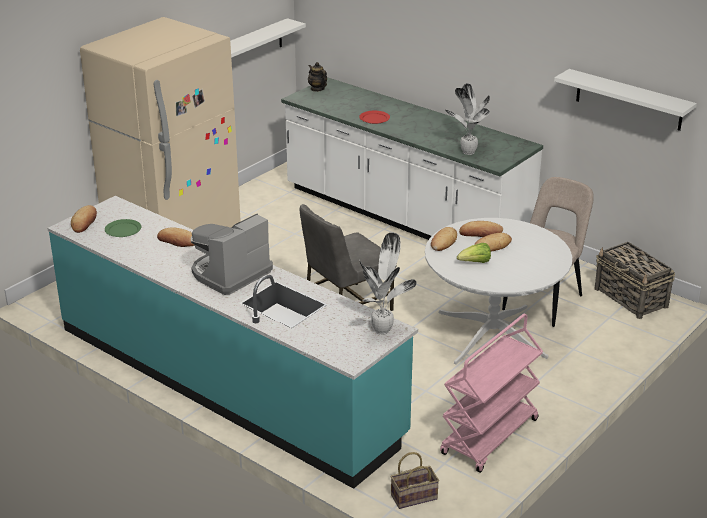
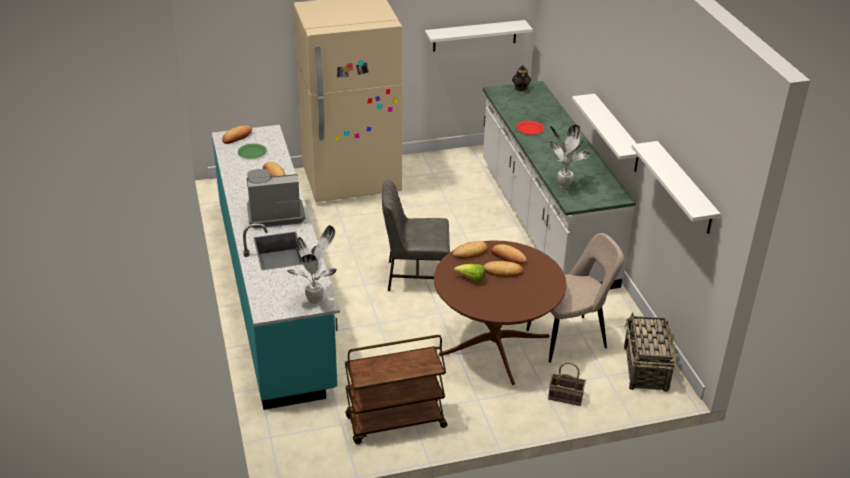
camera: 35 degrees right, 5 degrees up
(414, 496) = (294, 436): basket -> basket (566, 396)
(490, 87) = (617, 134): none -> white shelf
(490, 437) = (395, 423): pink cart -> brown cart
(492, 334) = (495, 346): white dining table -> brown dining table

